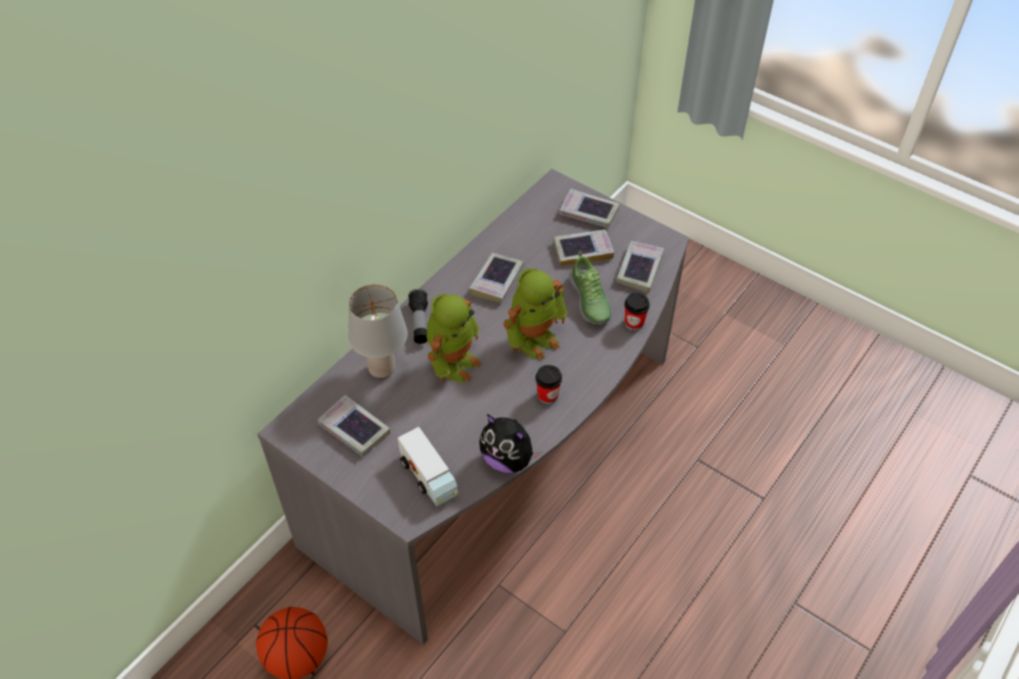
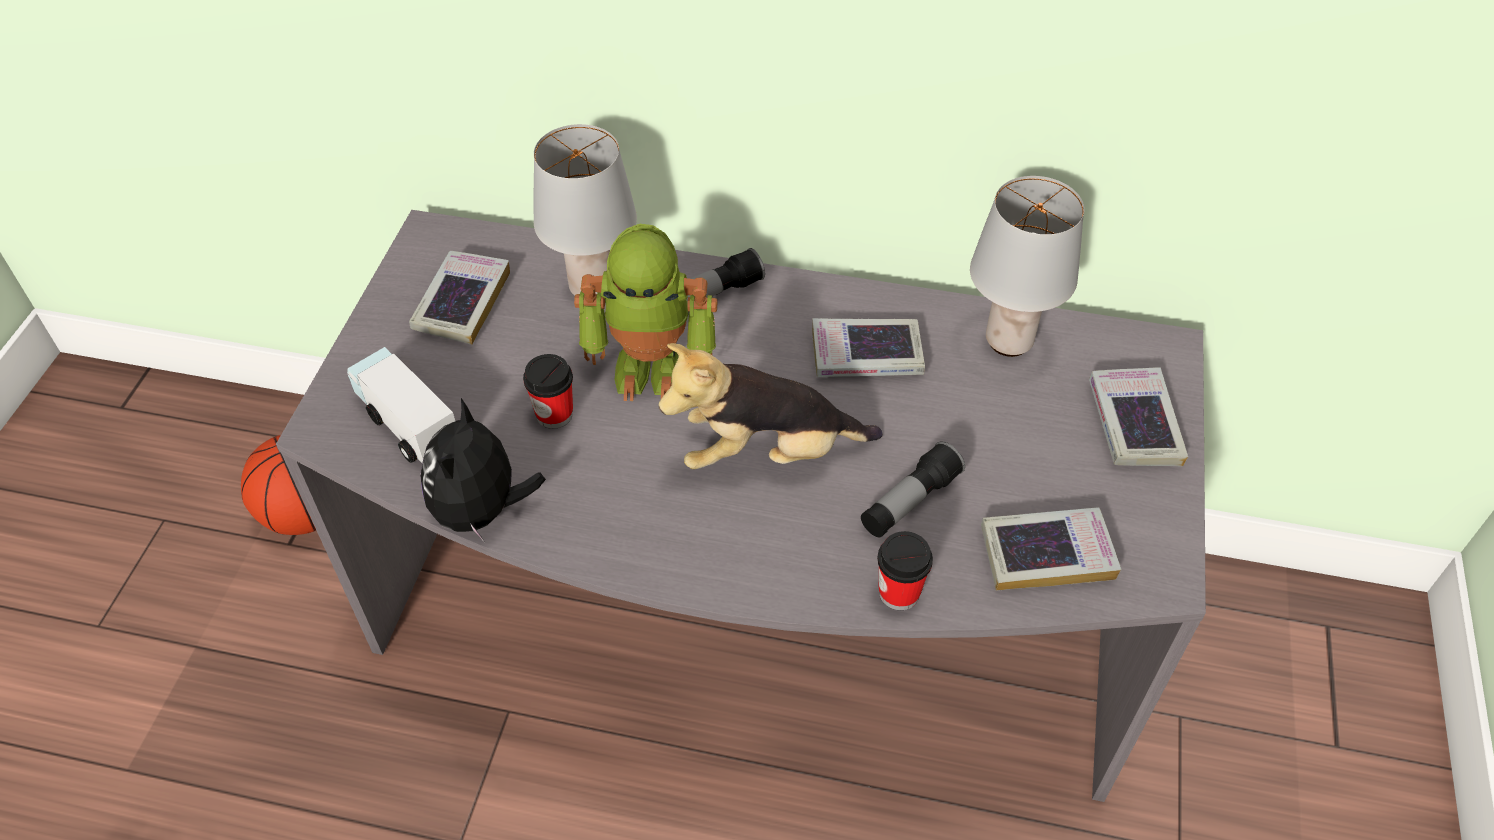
camera: 65 degrees right, 0 degrees up
(429, 476) = (408, 422): toy truck -> toy truck turned 105 degrees clockwise
(520, 230) = (1009, 342): none -> grey table lamp
(534, 339) = (766, 453): toy robot -> plush toy
(547, 396) = (646, 518): cup -> cup (554, 414)
(583, 250) = (1029, 448): book -> none
(589, 301) = (909, 502): shoe -> flashlight

